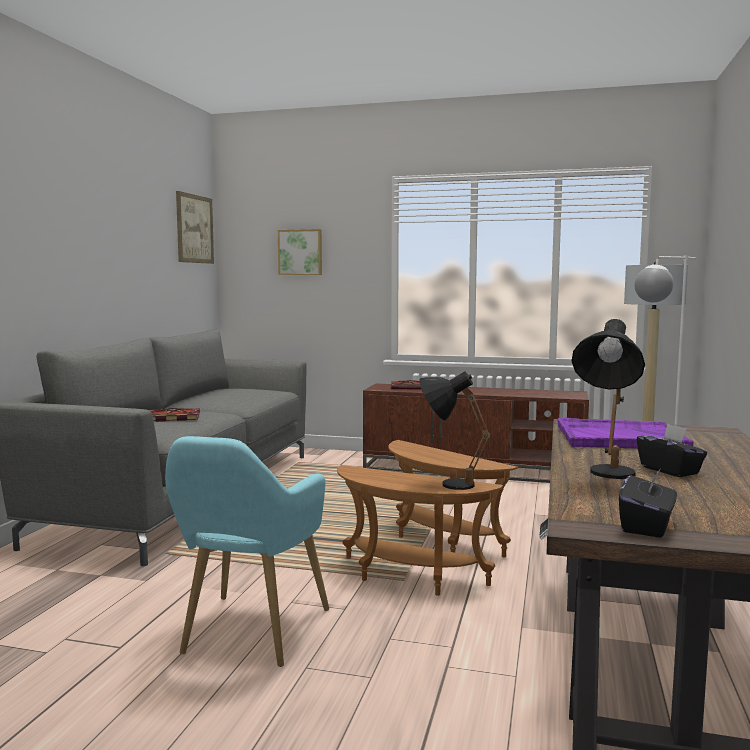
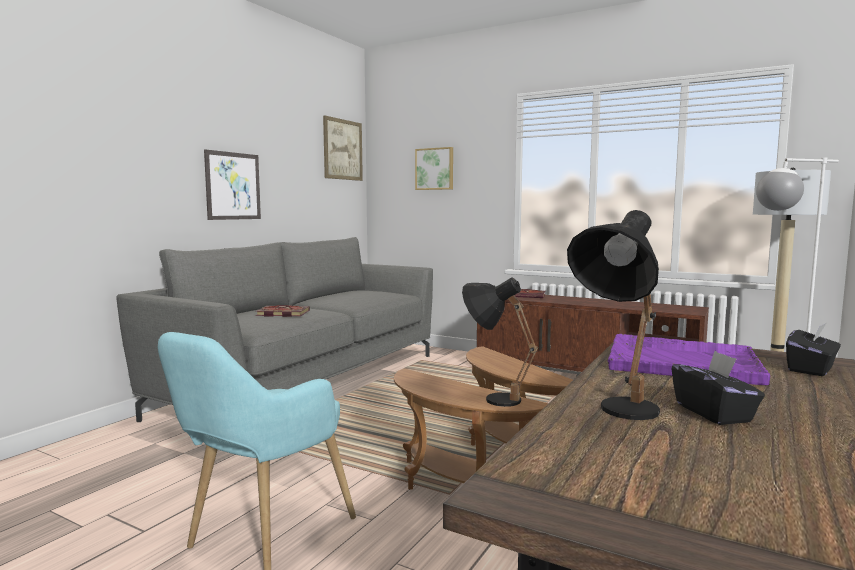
camera: 15 degrees right, 0 degrees up
(94, 274) = (233, 186): none -> picture
(647, 526) = (604, 505): black tissue box -> black tissue box (811, 369)

